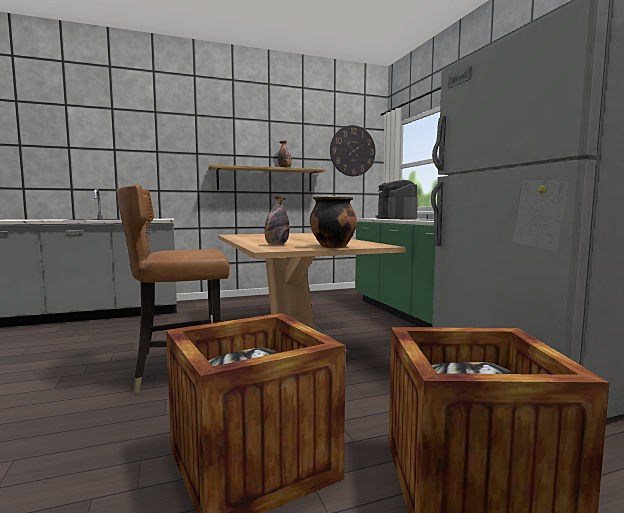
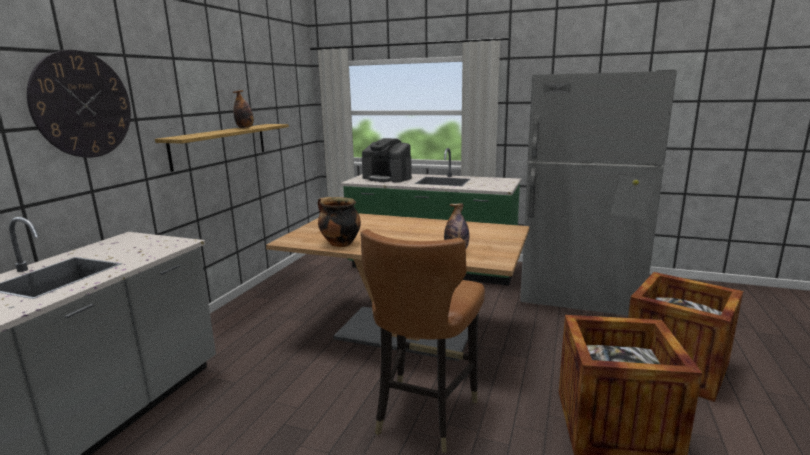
camera: 50 degrees left, 10 degrees up
(332, 247) = (504, 242): cooking pot -> cooking pot (339, 244)
(352, 151) = (290, 94): wall clock -> wall clock (82, 105)

